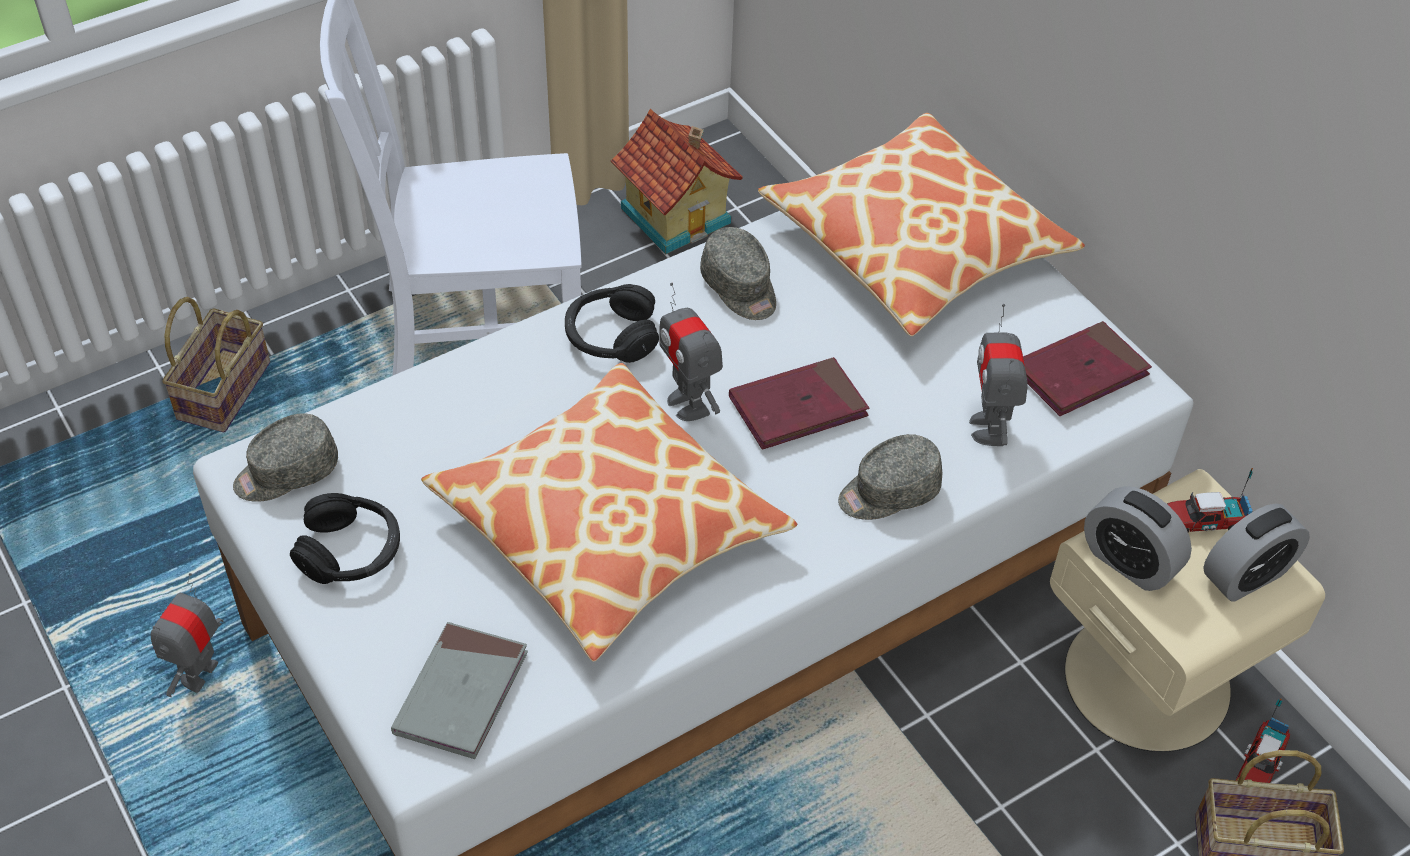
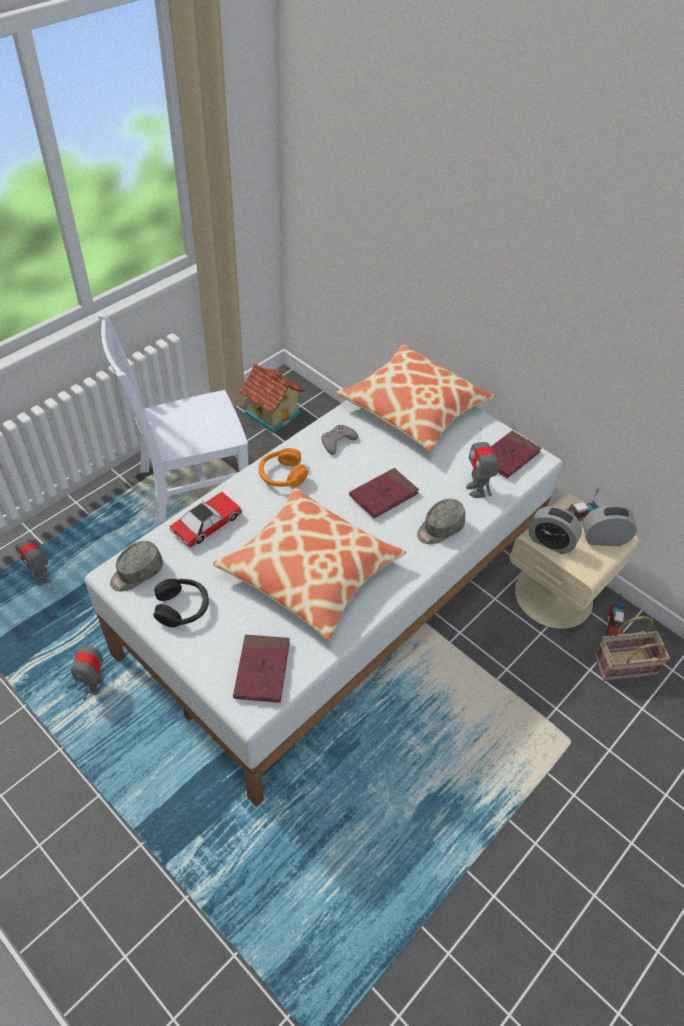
camera: 15 degrees left, 0 degrees up
(223, 389) = (67, 536): basket -> none
(442, 404) = (207, 524): none -> toy car
(461, 694) = (262, 670): grey book -> red book
(611, 336) = (282, 475): black headphones -> orange headphones
(689, 404) = (330, 502): toy robot -> toy robot (41, 578)
(740, 288) = (337, 441): grey cap -> grey game controller
(1246, 576) = (603, 539): alarm clock -> alarm clock turned 135 degrees counterclockwise

